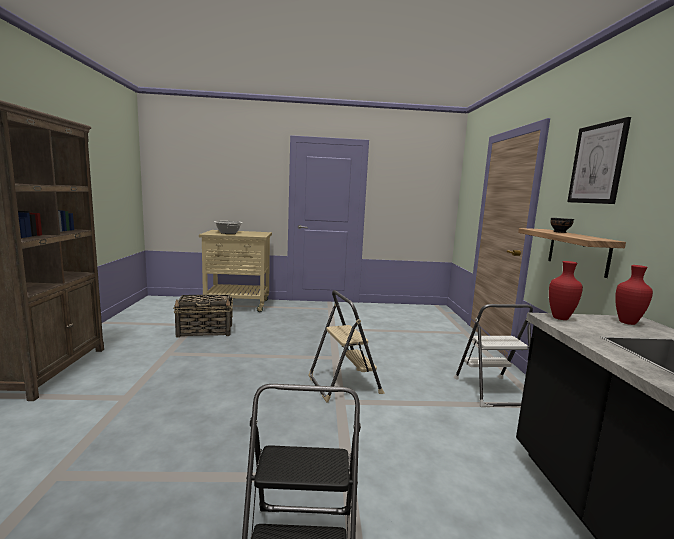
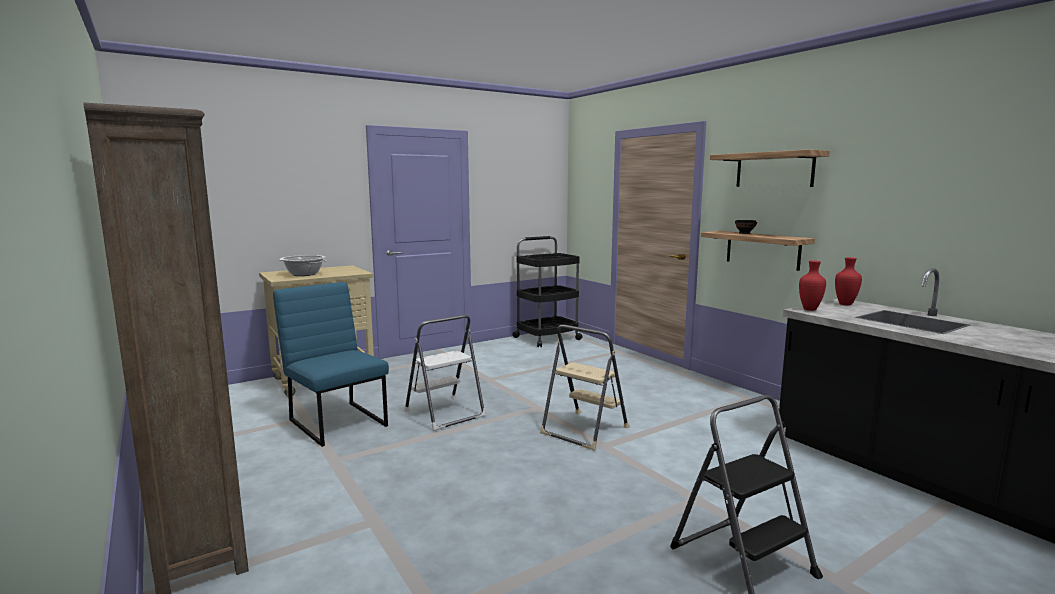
camera: 30 degrees left, 0 degrees up
(205, 331) = (337, 421): basket -> blue chair
(419, 310) = (547, 338): none -> black cart
(492, 392) = (707, 398): white step ladder -> white step ladder (445, 414)
(597, 164) = (774, 170): picture -> shelf

